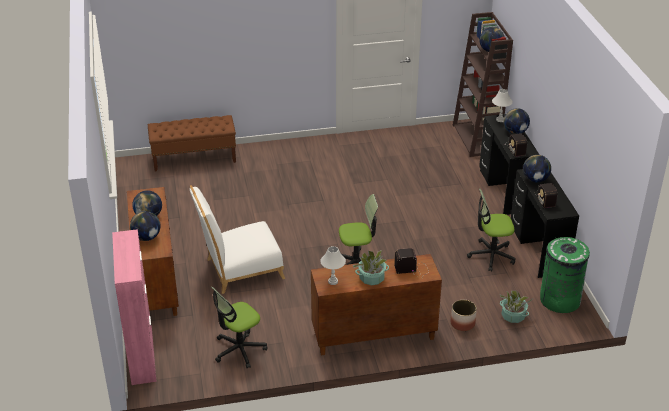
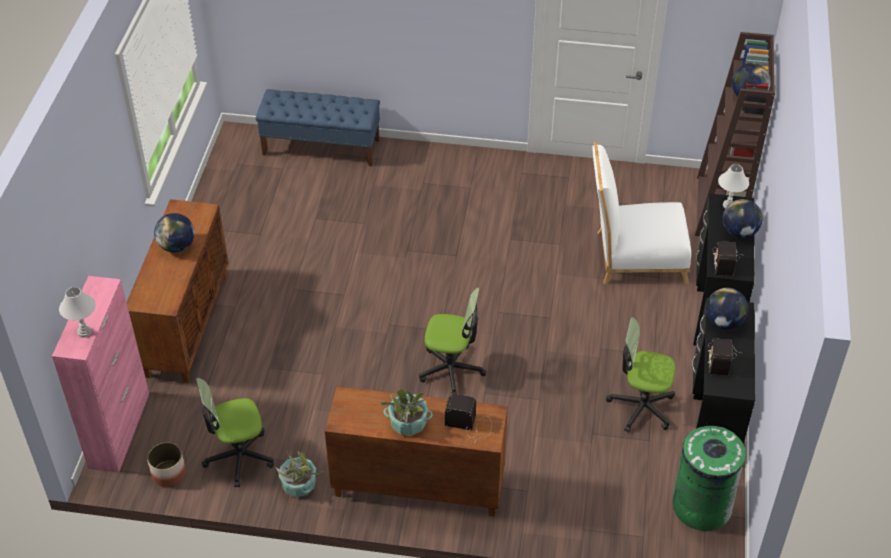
camera: 20 degrees right, 10 degrees up
(147, 237) = (158, 278): globe -> none
(194, 158) = (321, 147): brown bench -> blue bench
(240, 270) = (297, 336): white chair -> white chair (634, 257)
(333, 281) = (354, 414): white table lamp -> white table lamp (84, 332)
(462, 323) = (546, 503): planter -> planter (169, 473)
(513, 316) = (621, 512): potted plant -> potted plant (298, 484)

